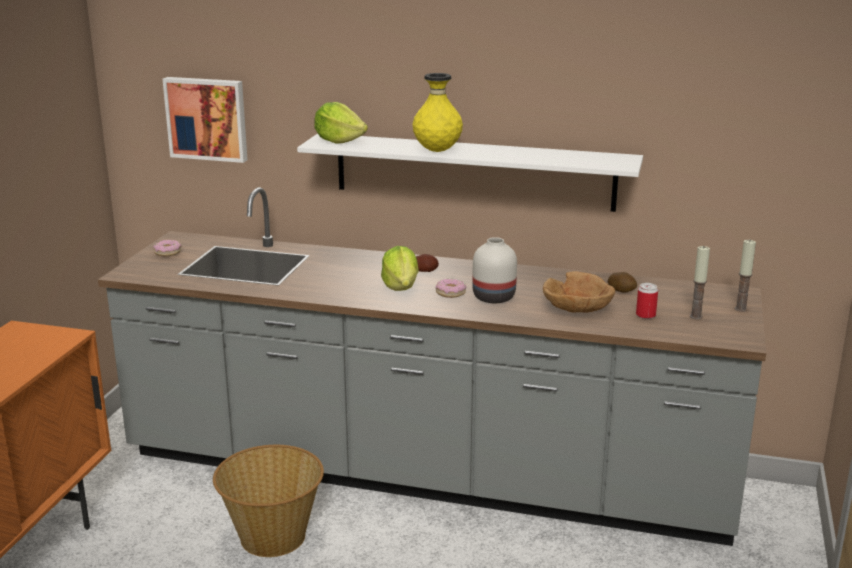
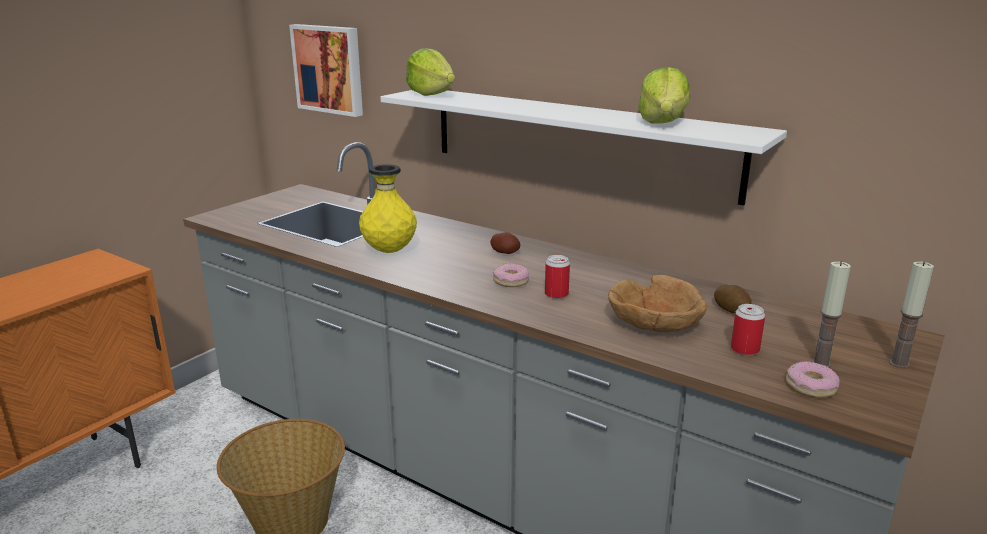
camera: 20 degrees right, 0 degrees up
(167, 252) = (273, 202): donut -> donut (810, 386)
(401, 287) = (461, 266): lettuce -> lettuce (663, 123)
(437, 151) = (524, 108): yellow vase -> yellow vase (389, 251)
(493, 298) = (556, 294): white vase -> can

